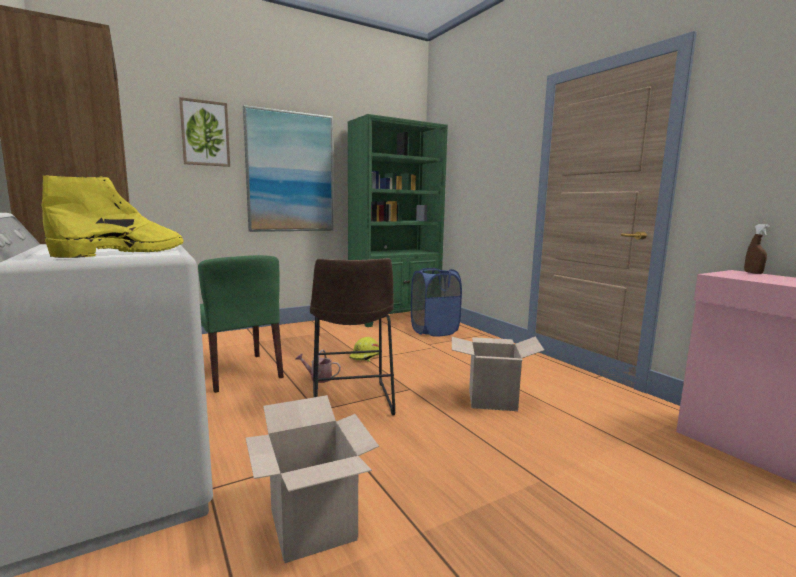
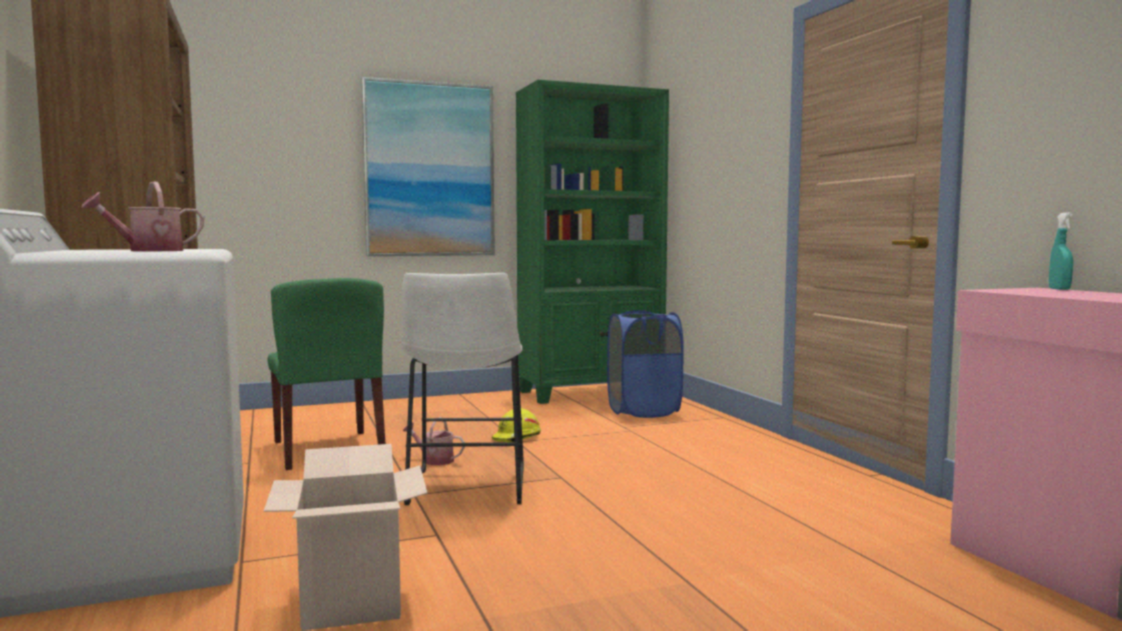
camera: 10 degrees right, 5 degrees down
(124, 252) = (148, 251): yellow boot -> watering can
(205, 133) = (308, 118): picture -> none
(351, 403) = (466, 488): brown stool -> white stool
(492, 400) = (678, 494): cardboard box -> none
(753, 273) = (1059, 289): brown spray bottle -> turquoise spray bottle

